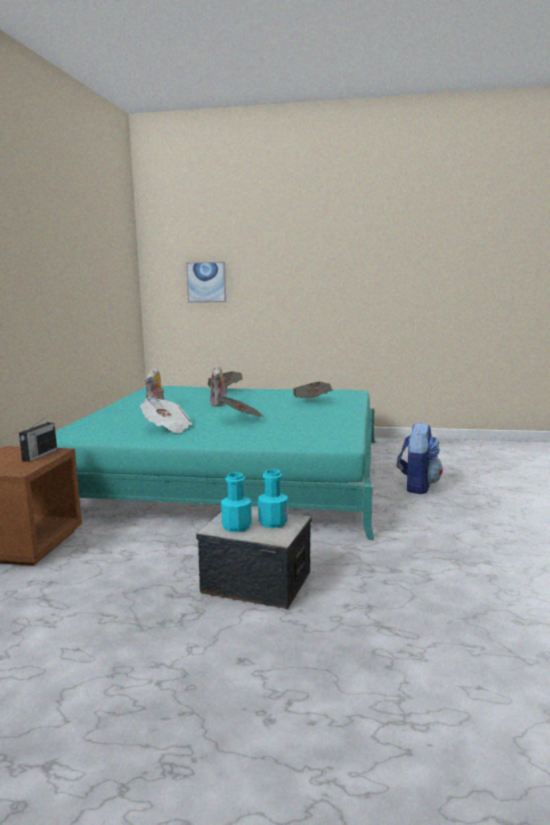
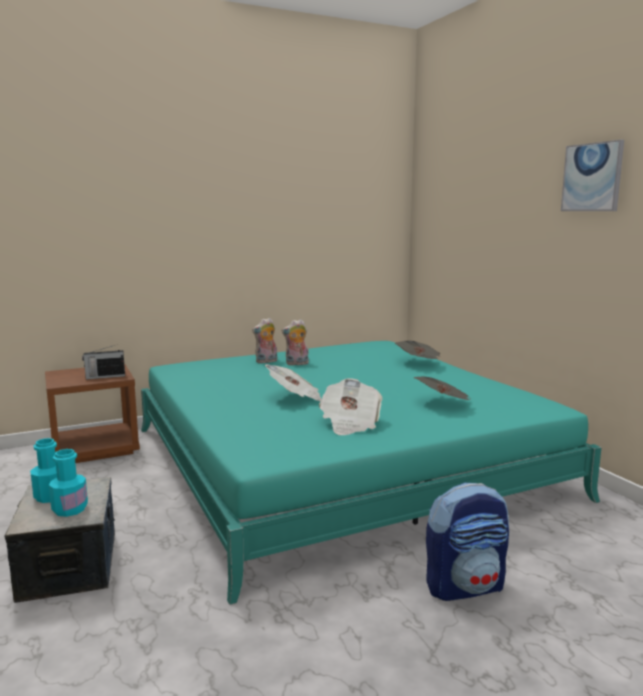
camera: 55 degrees right, 0 degrees up
(167, 428) = (229, 384): newspaper -> newspaper (350, 424)
(206, 282) = (458, 225): picture -> picture (592, 177)
(219, 404) = (350, 376): plush toy -> plush toy (266, 361)

